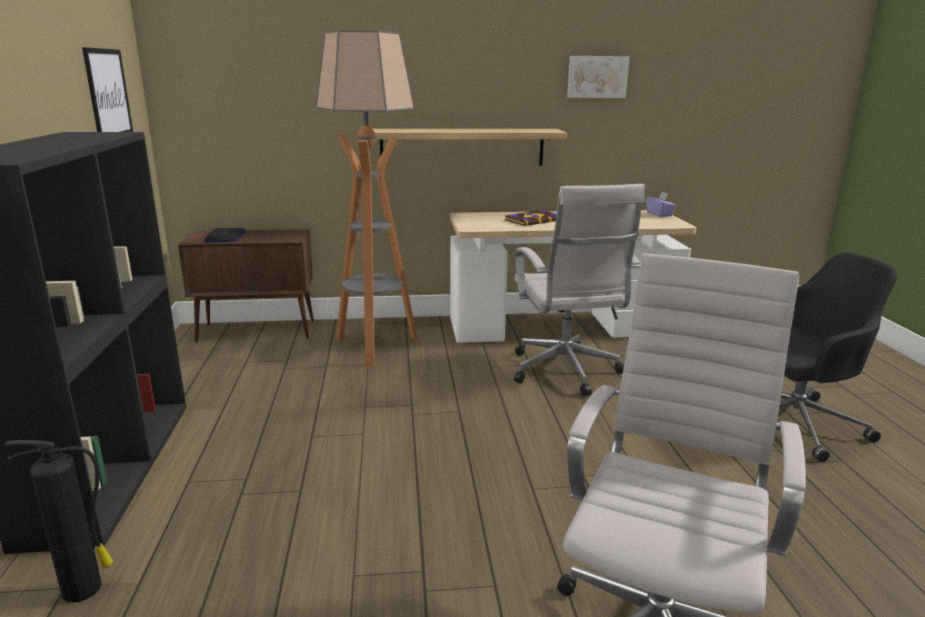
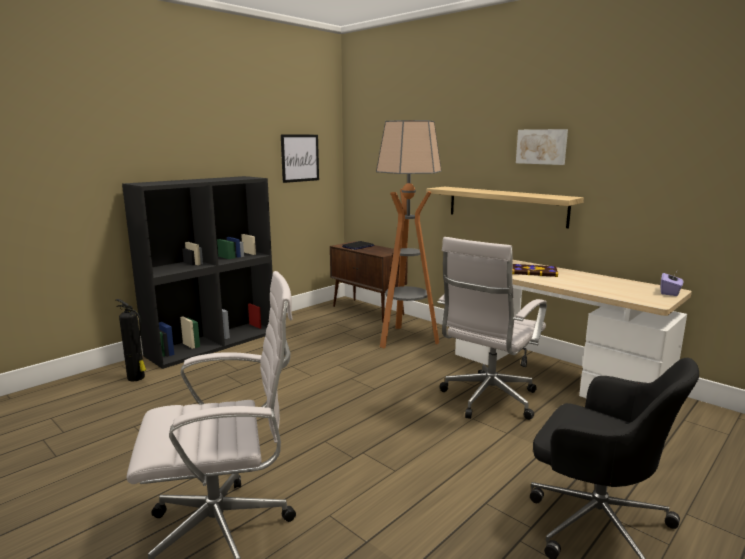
camera: 50 degrees right, 5 degrees down
(597, 77) = (624, 152): picture -> picture (542, 146)

